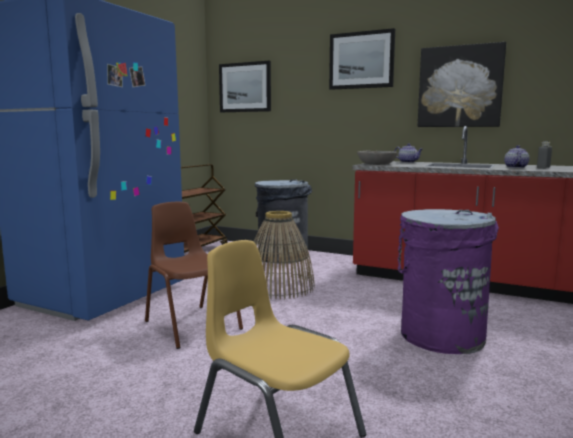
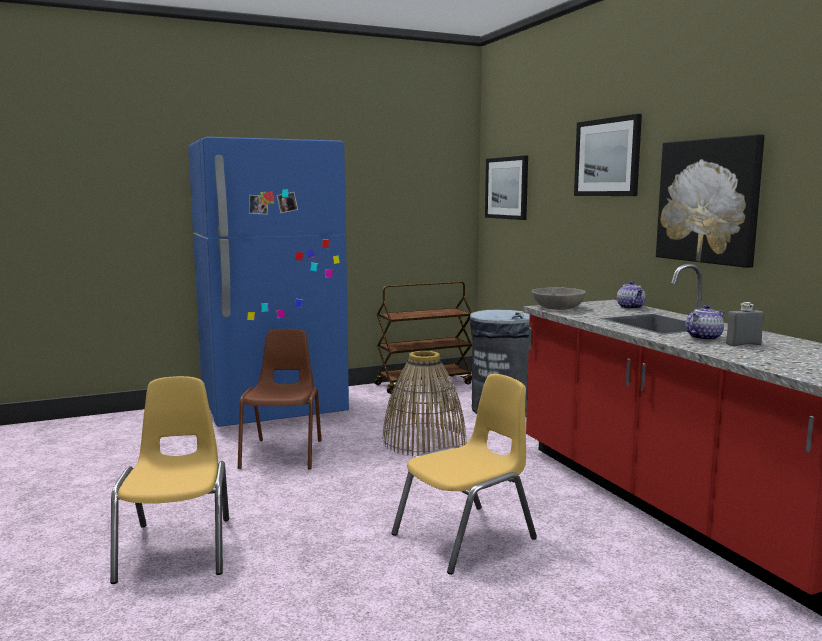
camera: 40 degrees right, 0 degrees up
(441, 335) = (465, 537): purple trash can -> yellow chair

